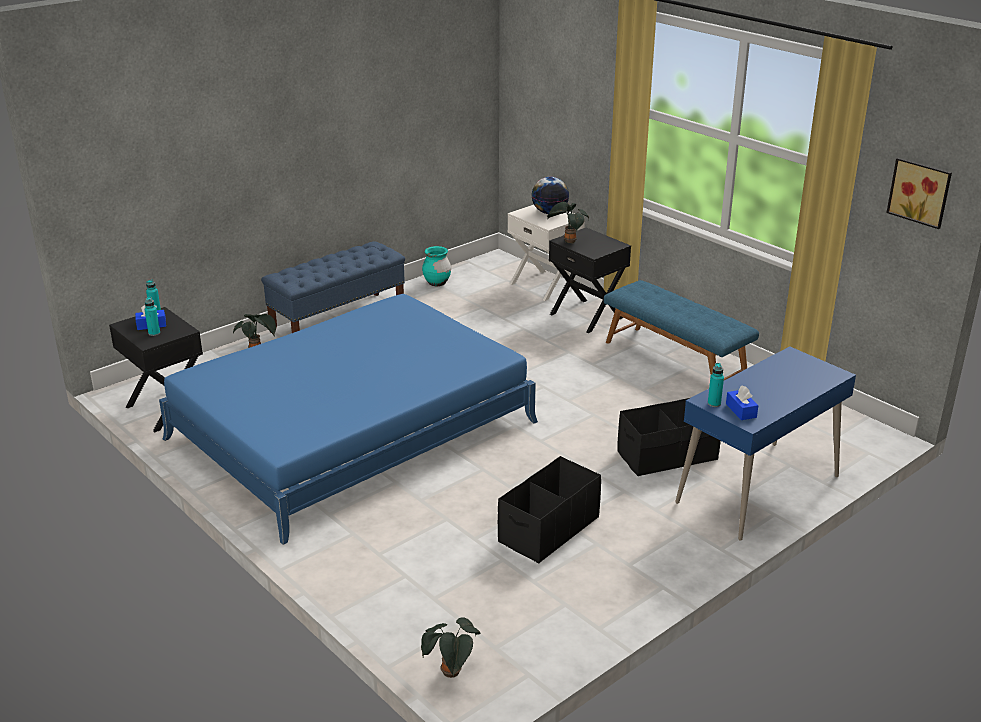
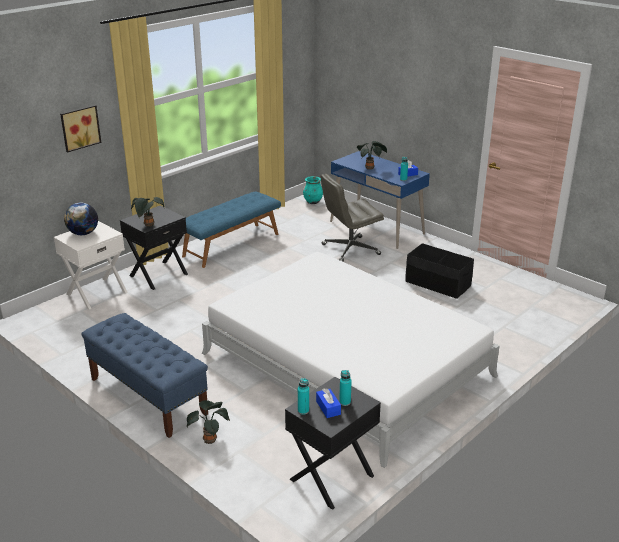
camera: 95 degrees left, 0 degrees up
(352, 430) = (346, 364): blue bed -> white bed
(437, 283) = (77, 346): turquoise vase -> turquoise vase (313, 202)
(451, 674) = (572, 307): potted plant -> potted plant (370, 168)
(667, 456) = (350, 250): black storage box -> grey office chair
(920, 192) = (298, 63): picture -> picture (79, 127)

